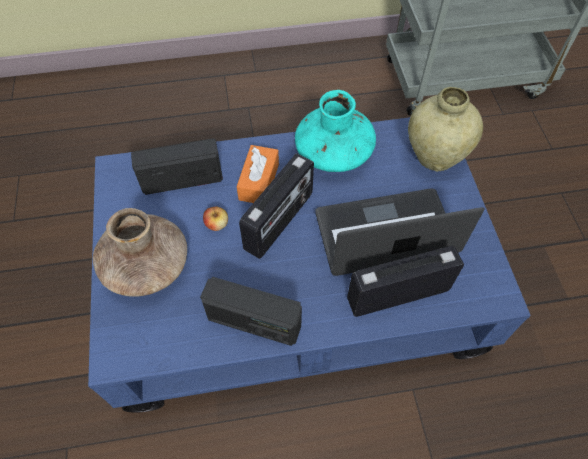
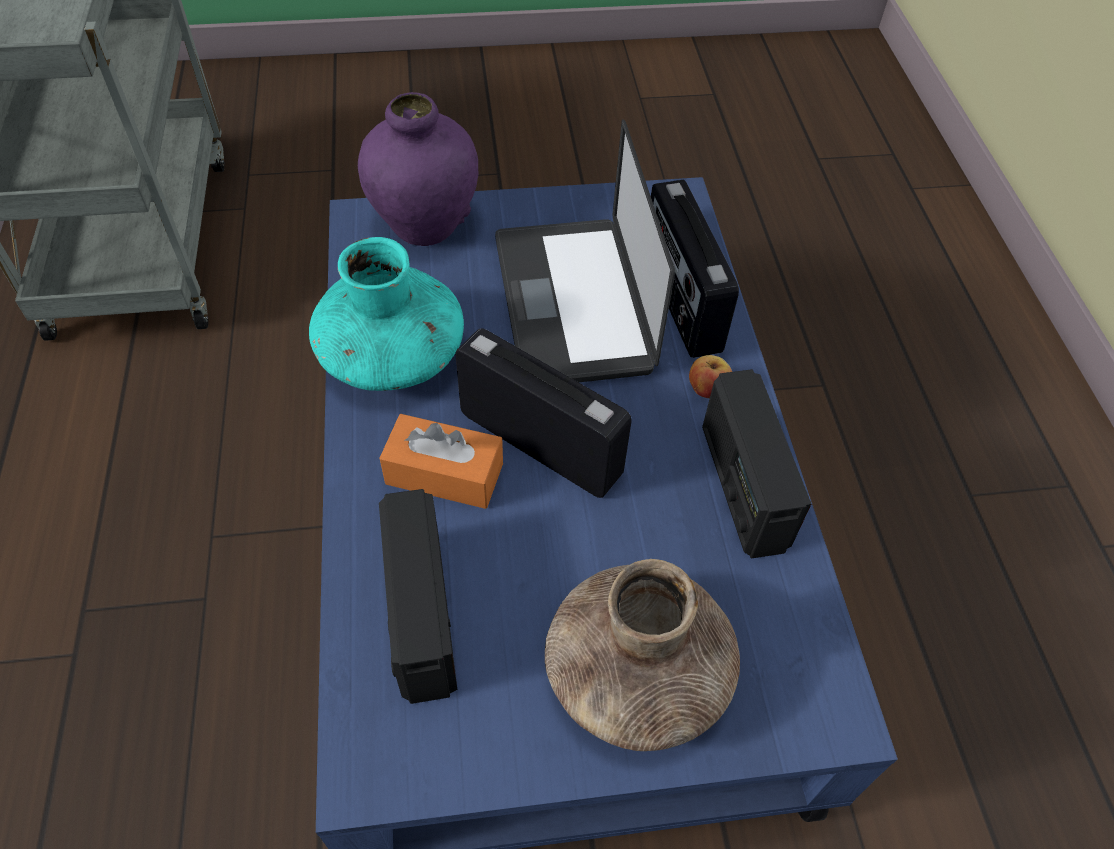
camera: 90 degrees left, 5 degrees down
(217, 224) = (542, 546): apple -> apple (707, 389)
(253, 322) = (742, 486): radio -> radio turned 150 degrees clockwise
(434, 157) = (425, 226): beige vase -> purple vase

